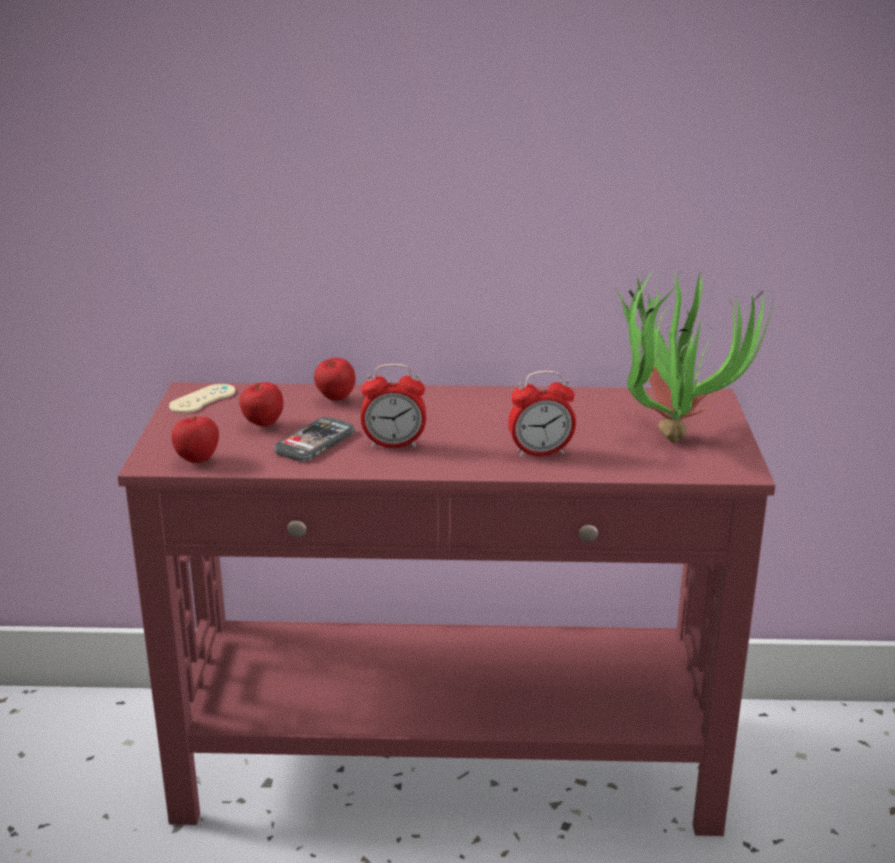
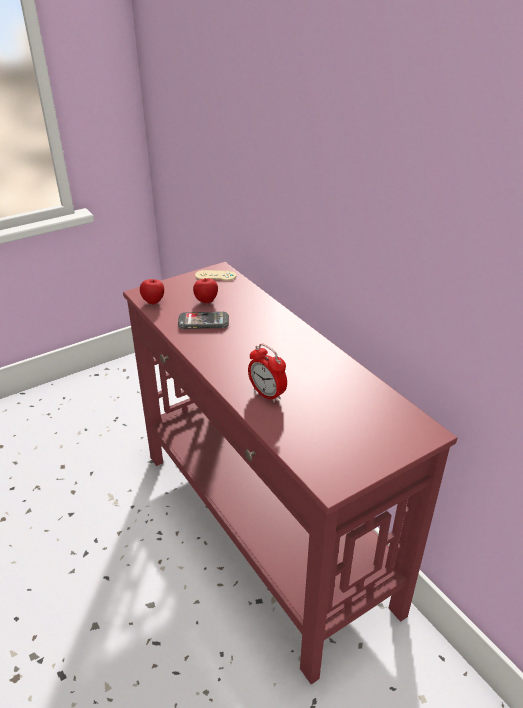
camera: 55 degrees right, 10 degrees up
(335, 400) = (256, 307): apple -> none
(394, 445) = (225, 344): alarm clock -> none
(674, 431) = (355, 434): potted plant -> none

